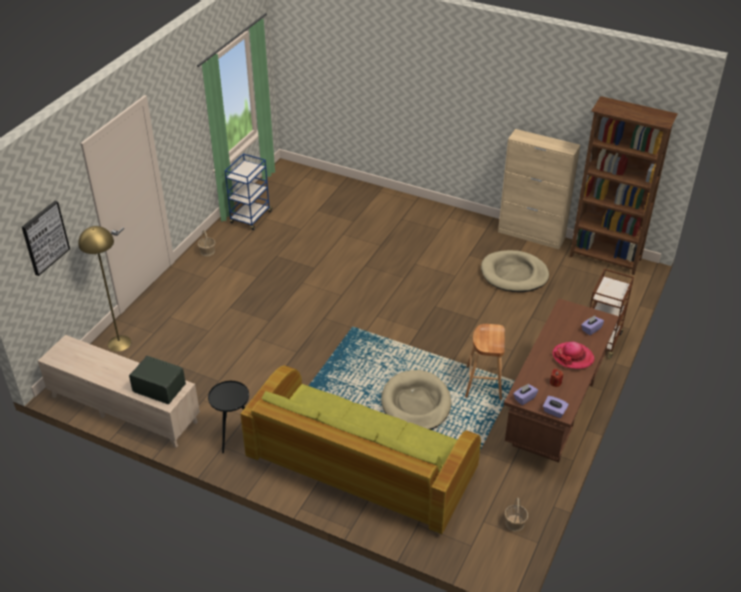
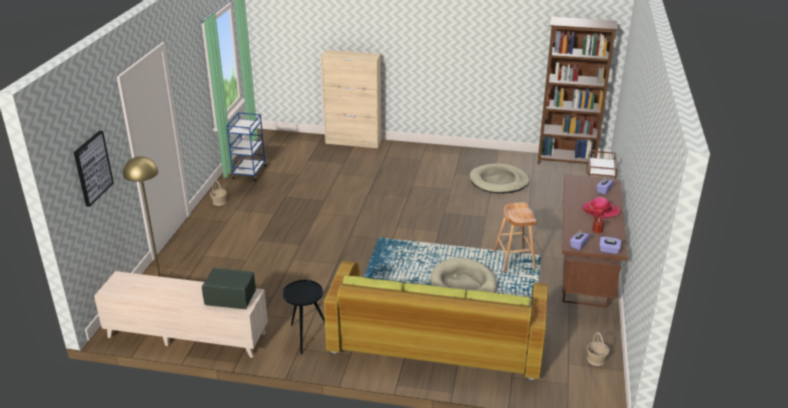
camera: 15 degrees left, 10 degrees down
(531, 235) = (499, 154): beige cabinet -> beige cabinet (353, 142)

